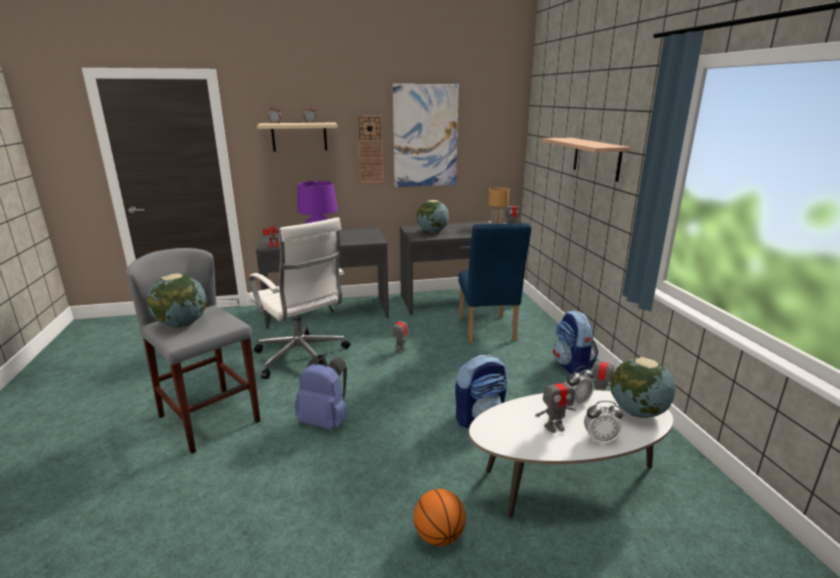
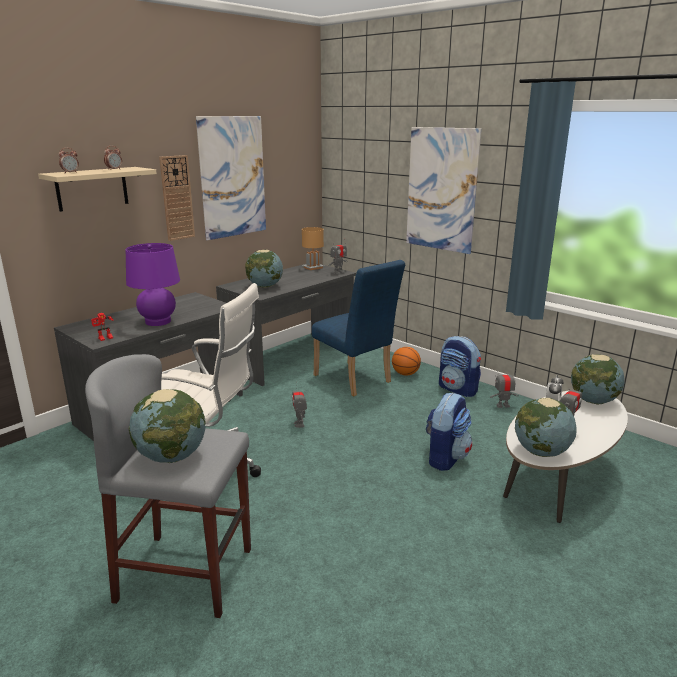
camera: 35 degrees left, 0 degrees up
(325, 421) = (319, 518): blue backpack -> none
(439, 536) = (534, 562): basketball -> basketball (405, 374)
(499, 434) = (541, 452): none -> globe
(596, 158) = (441, 190): shelf -> picture
(600, 439) = (601, 429): alarm clock -> none

